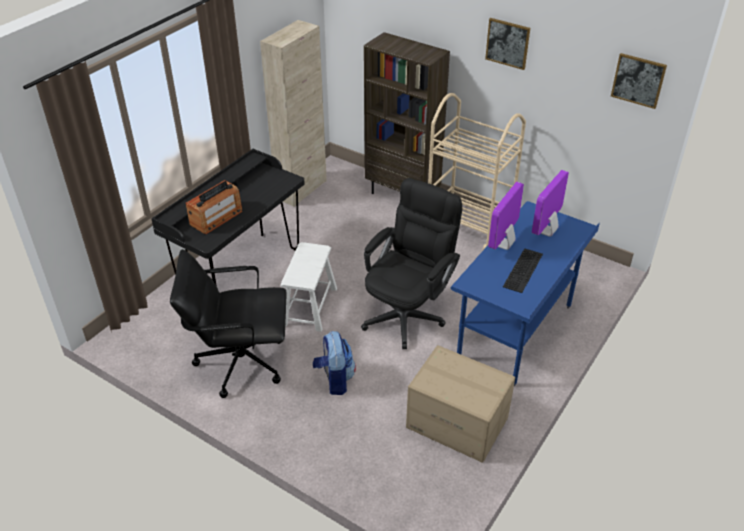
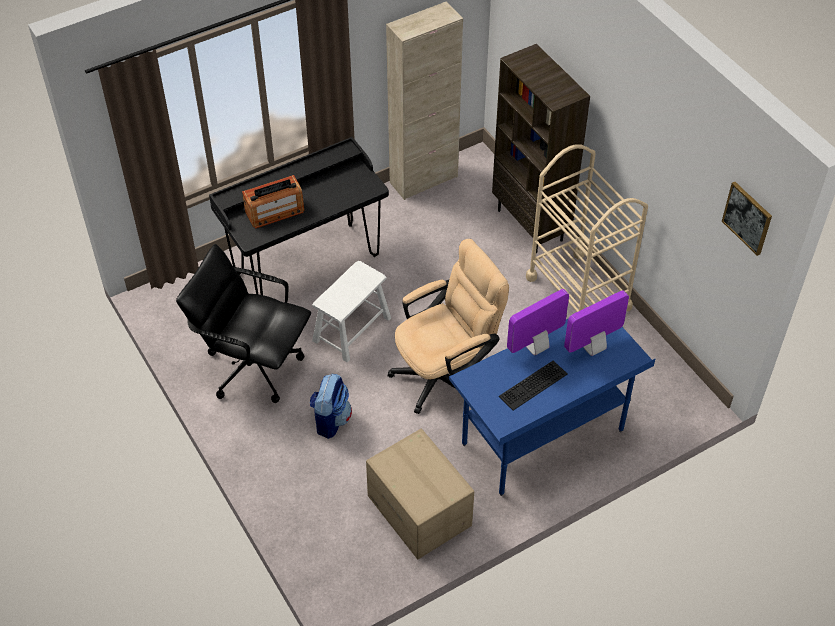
camera: 25 degrees right, 10 degrees up
(408, 313) = (446, 373): black office chair -> beige office chair
(507, 43) = (642, 115): picture -> none

